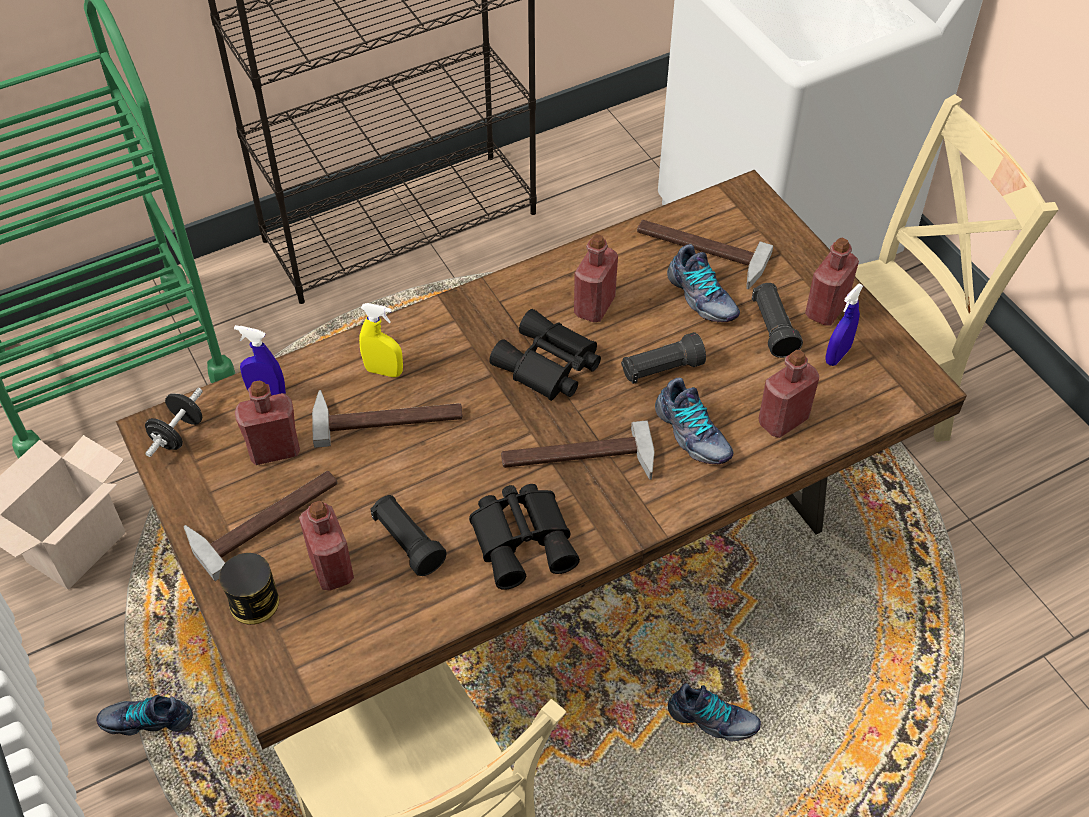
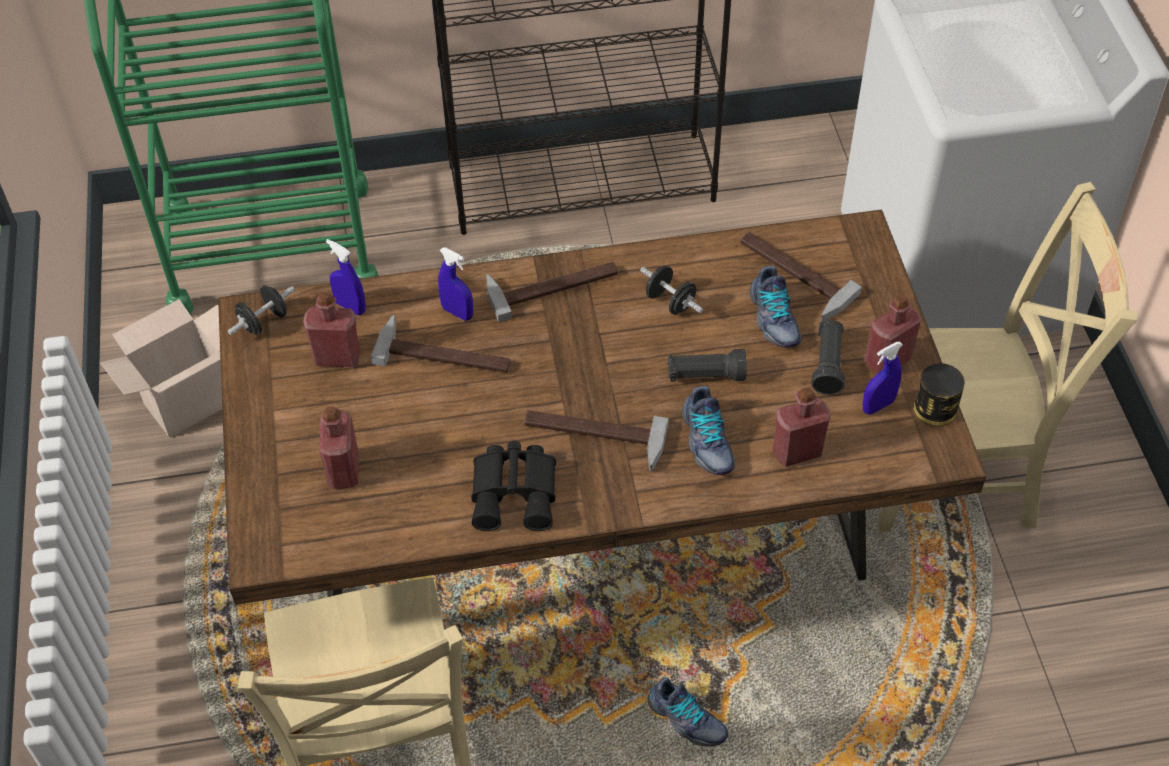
camera: 20 degrees right, 0 degrees up
(147, 719) = (195, 568): shoe -> none
(254, 602) = (269, 481): can -> can (935, 409)
(264, 516) = (306, 411): hammer -> hammer (552, 284)
(384, 371) = (457, 312): yellow spray bottle -> blue spray bottle
(407, 542) = (415, 467): black flashlight -> none
(547, 366) = (603, 346): black binoculars -> none
(594, 306) = (670, 302): red bottle -> black dumbbell

